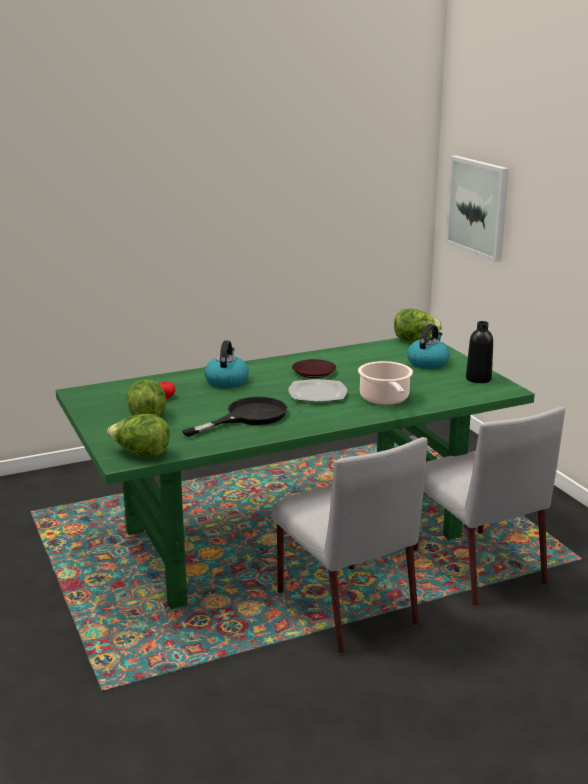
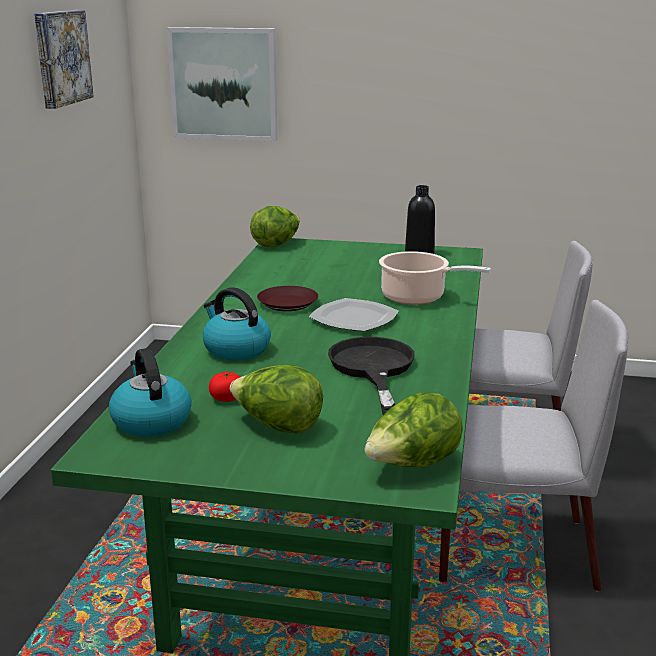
camera: 55 degrees left, 0 degrees up
(328, 172) = (60, 57): none -> picture
(427, 362) = (346, 257): kettle -> kettle (150, 421)

